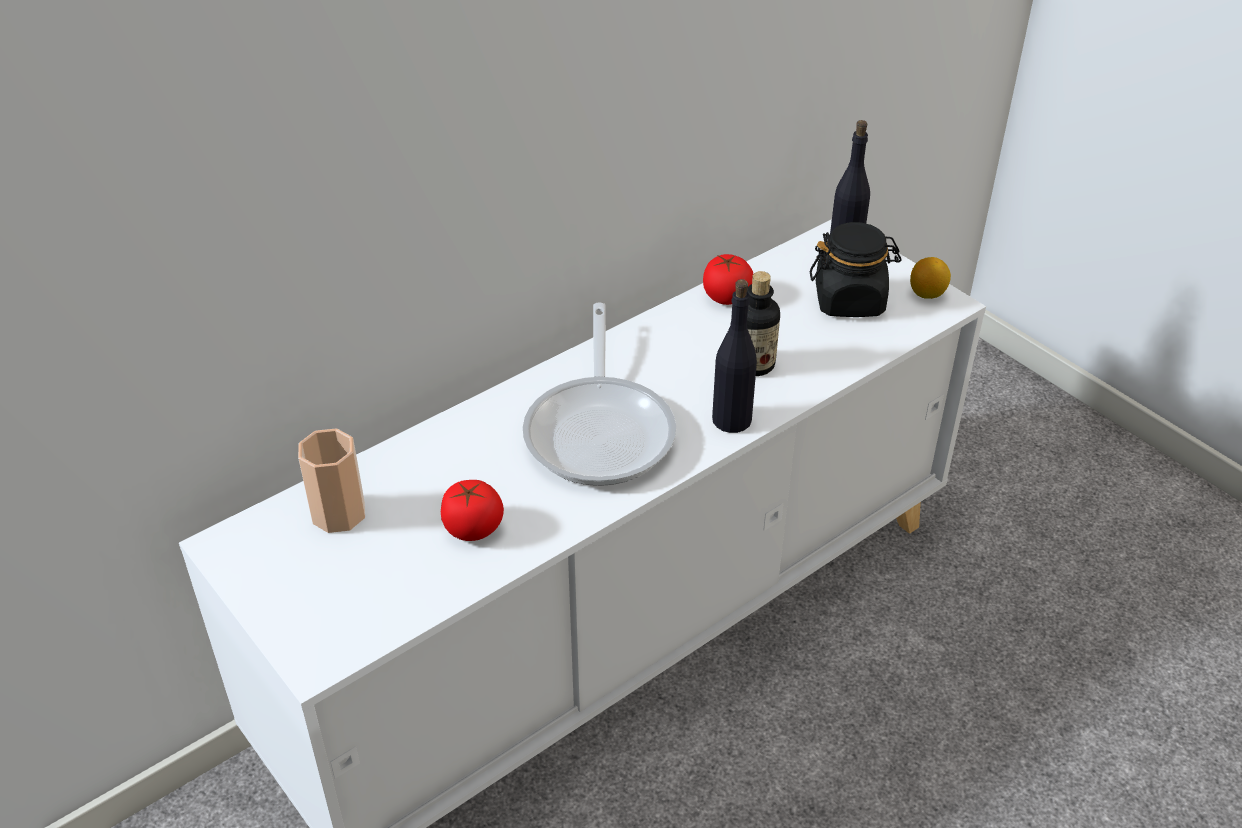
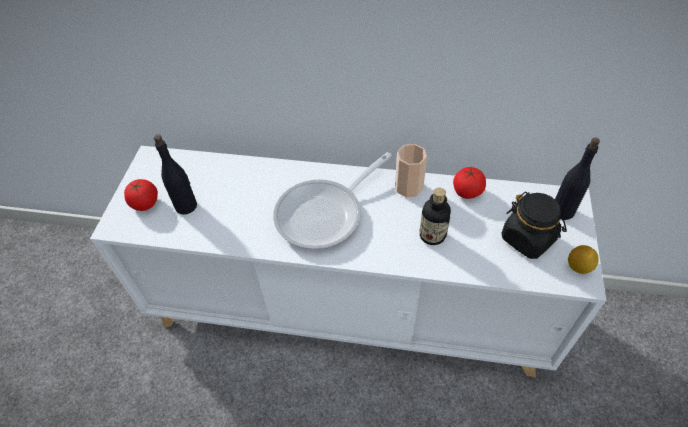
camera: 50 degrees right, 10 degrees up
(339, 513) = (194, 174): cup -> cup (408, 187)
(473, 528) = (224, 218): tomato -> tomato (145, 203)
(731, 419) = (384, 254): black bottle -> black bottle (186, 206)

